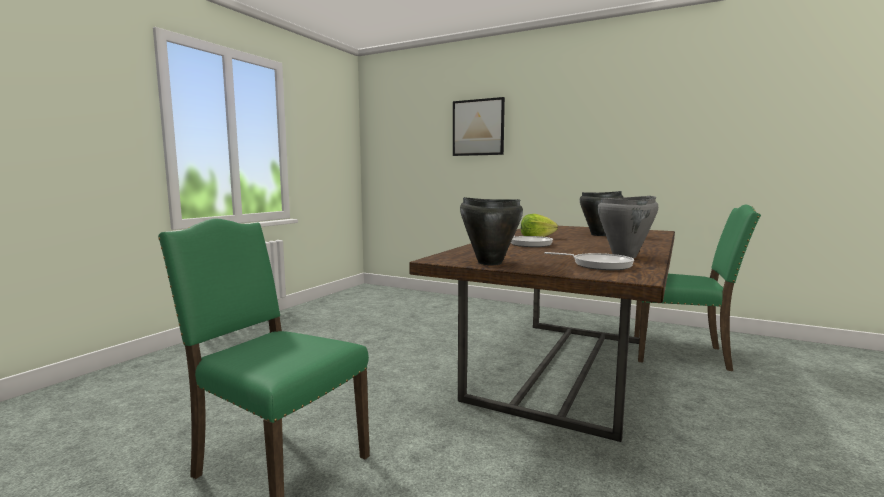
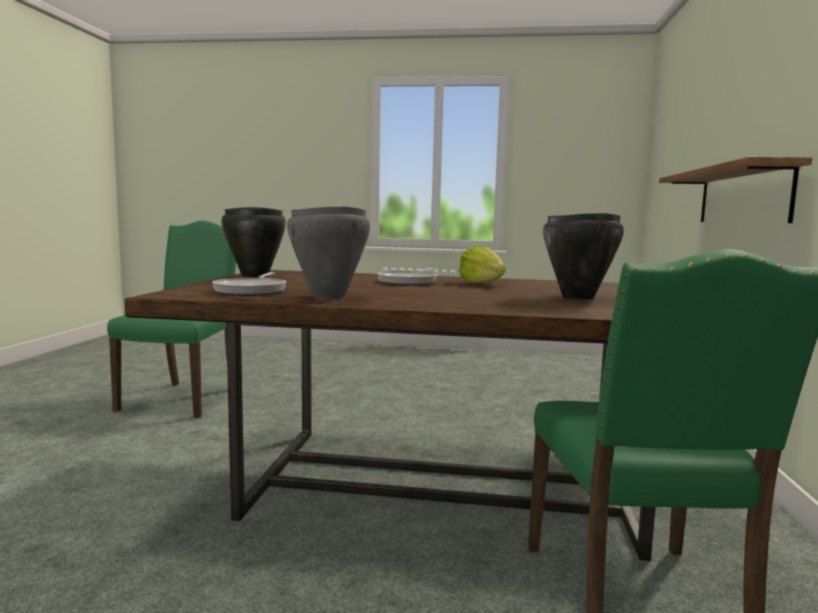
camera: 70 degrees right, 0 degrees up
(478, 127) = (716, 112): picture -> none
(522, 176) = (742, 196): none -> shelf

